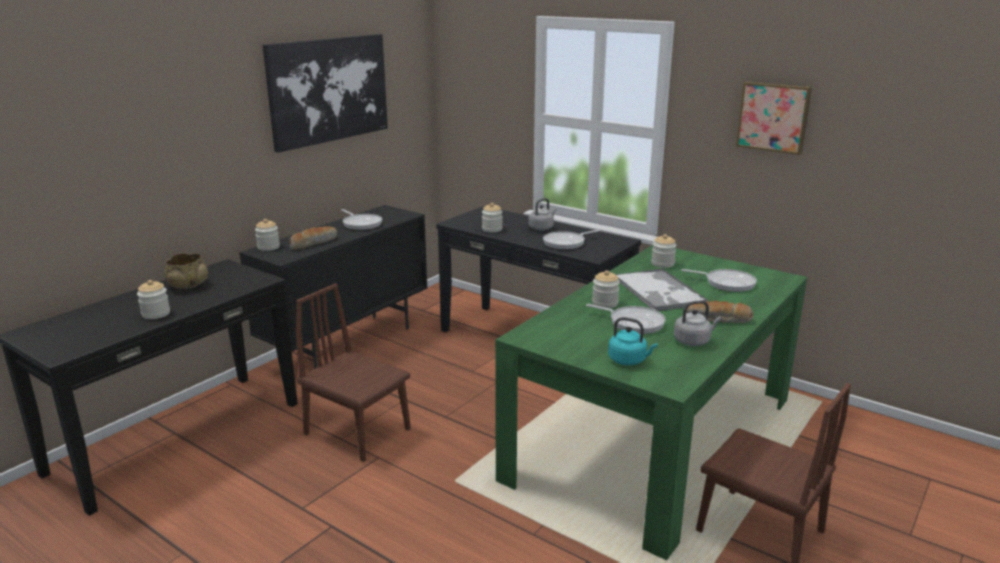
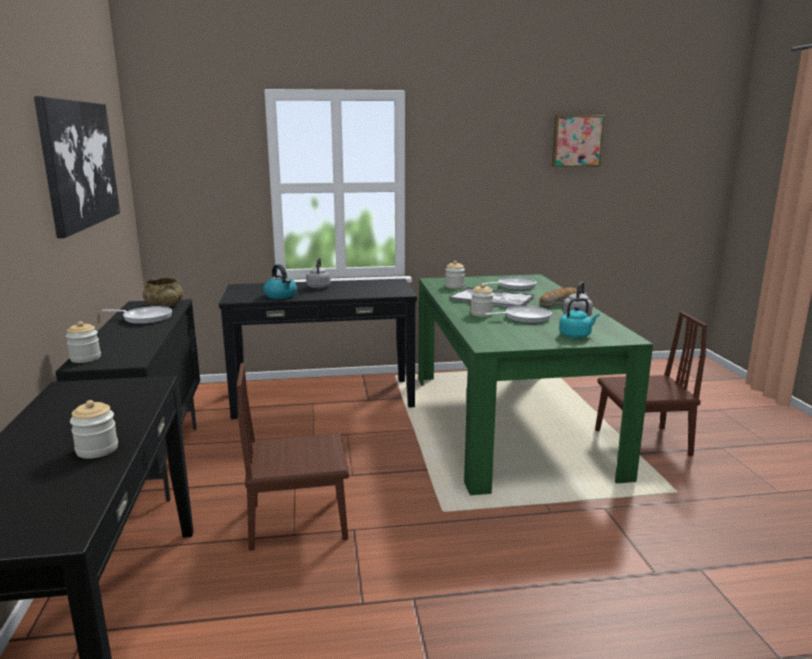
camera: 45 degrees left, 5 degrees down
(188, 285) = (65, 415): beige bowl -> beige bowl (164, 305)
(313, 243) = (133, 342): bread -> none
(492, 229) = (281, 296): jar -> kettle
(566, 243) = (362, 290): frying pan -> none
(773, 117) = (492, 161): picture -> picture (576, 141)

